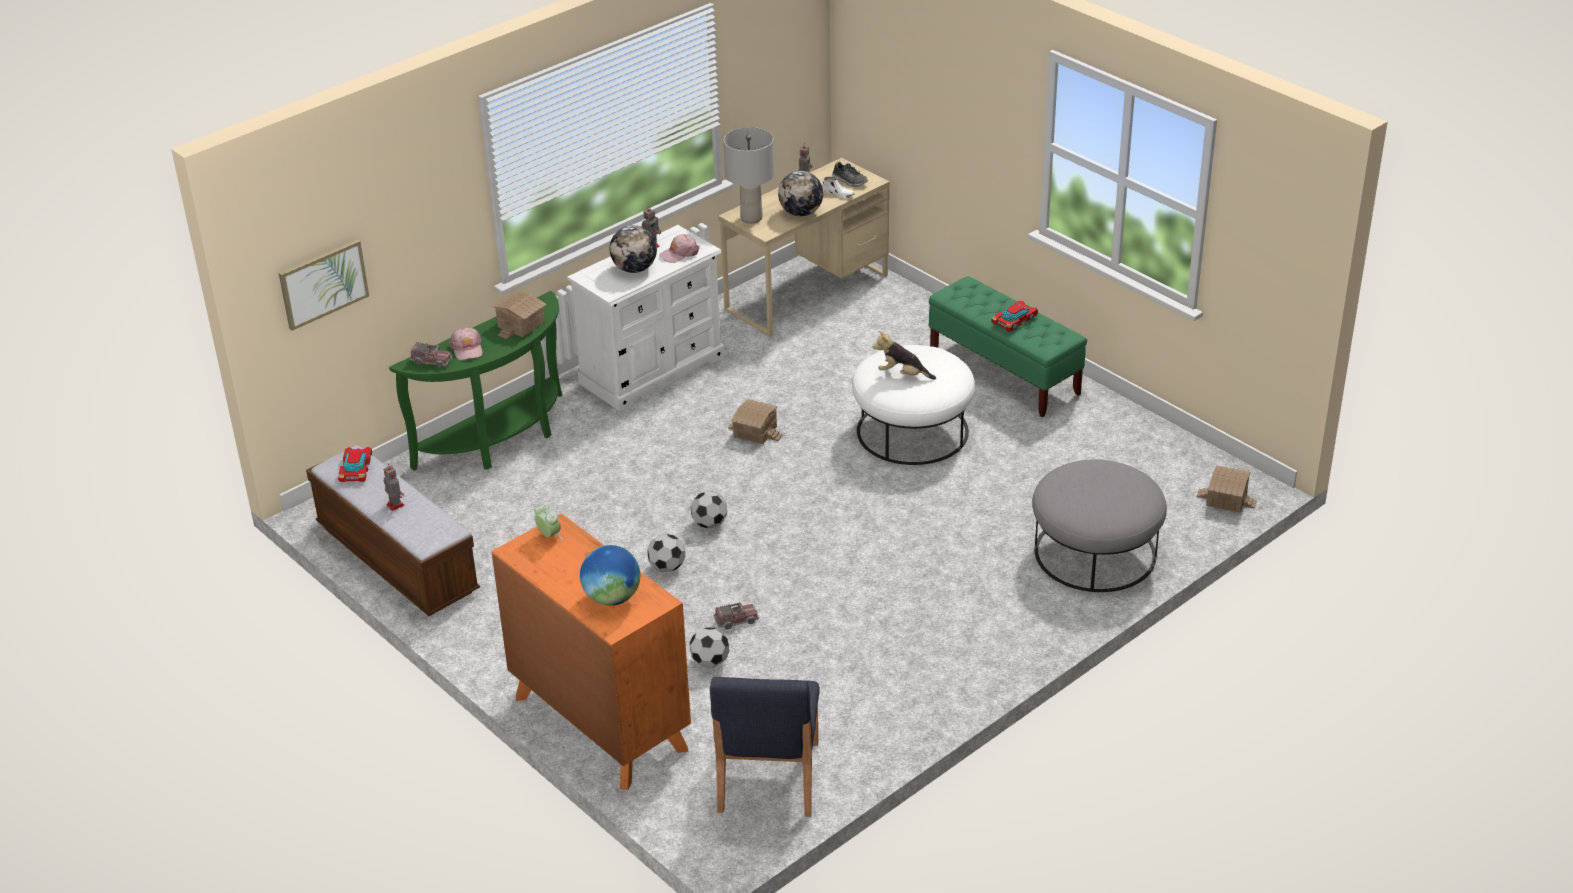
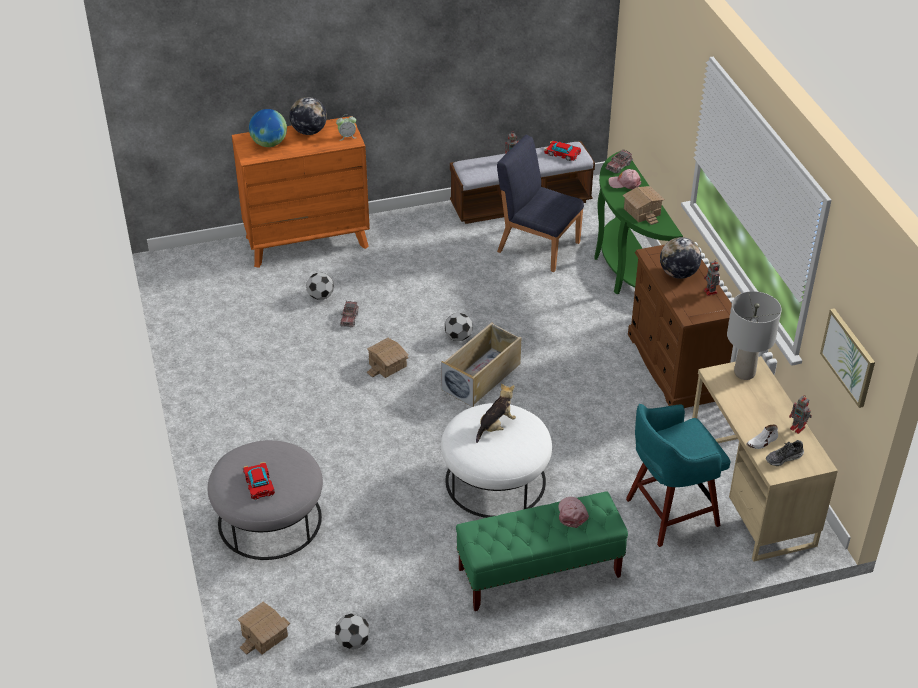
camera: 115 degrees right, 5 degrees up
(323, 283) = (638, 65): picture -> picture (848, 357)
(652, 370) = (674, 366): white dresser -> brown dresser
(667, 567) = (426, 305): football -> football (353, 642)
(679, 253) = (689, 302): pink cap -> pink cap (572, 513)
(754, 432) = (553, 393): toy house -> toy house (387, 365)
(764, 486) = (482, 376): none -> beige storage box
(767, 778) = (205, 288): blue chair -> blue chair (537, 246)
(801, 213) = (737, 406): globe -> globe (309, 132)
(867, 327) = (669, 513): none -> turquoise stool
(1015, 320) = (528, 527): toy car -> toy car (258, 484)

